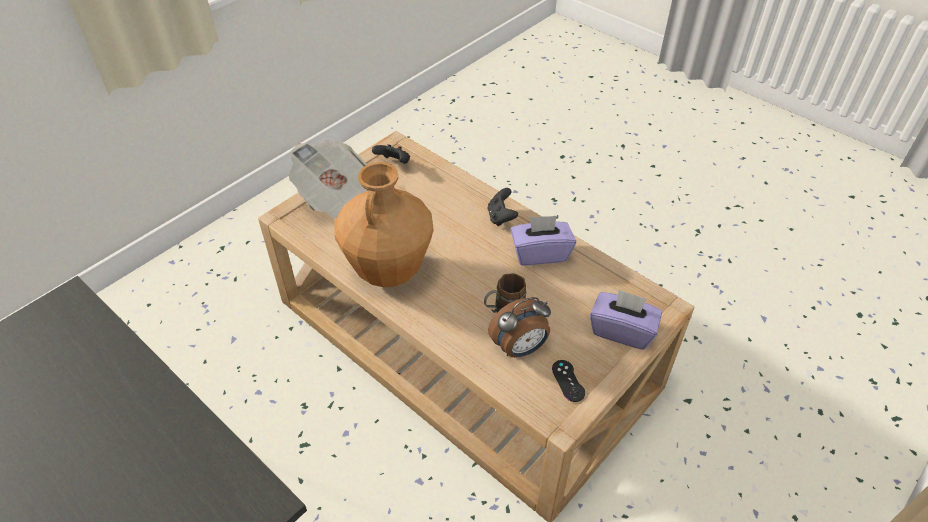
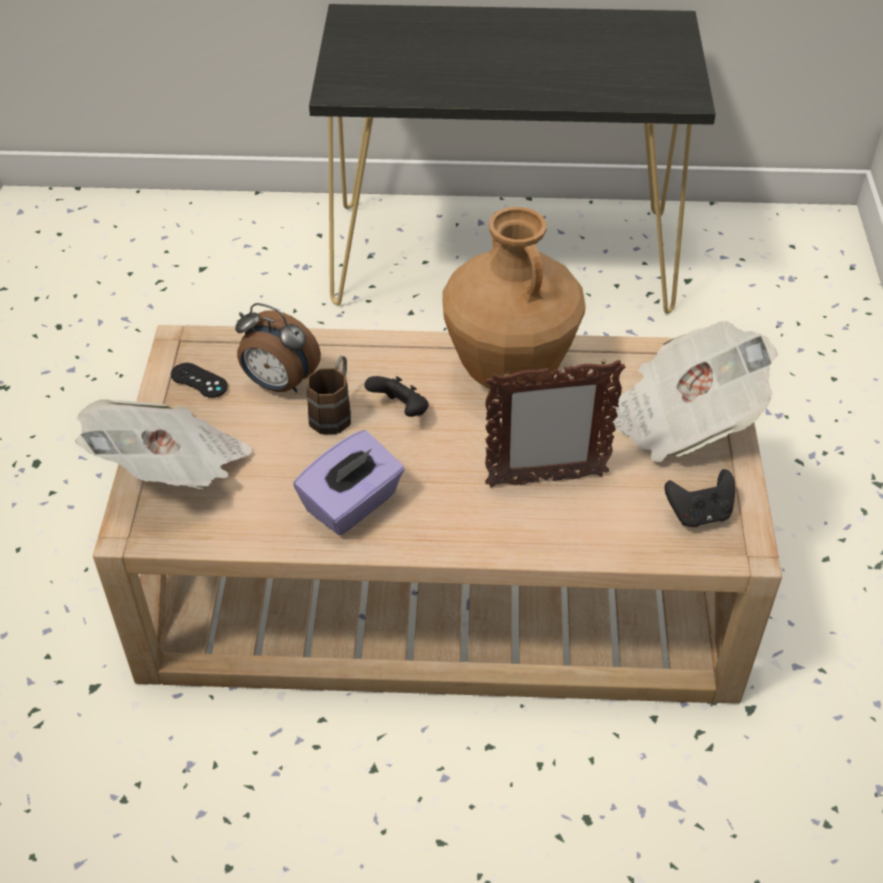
camera: 140 degrees right, 0 degrees up
(438, 213) = (545, 480): none -> picture frame
(501, 217) = (455, 524): black game controller -> black game controller (400, 410)
(520, 348) = (279, 384): alarm clock -> alarm clock turned 90 degrees counterclockwise
(622, 330) = (173, 470): purple tissue box -> newspaper

